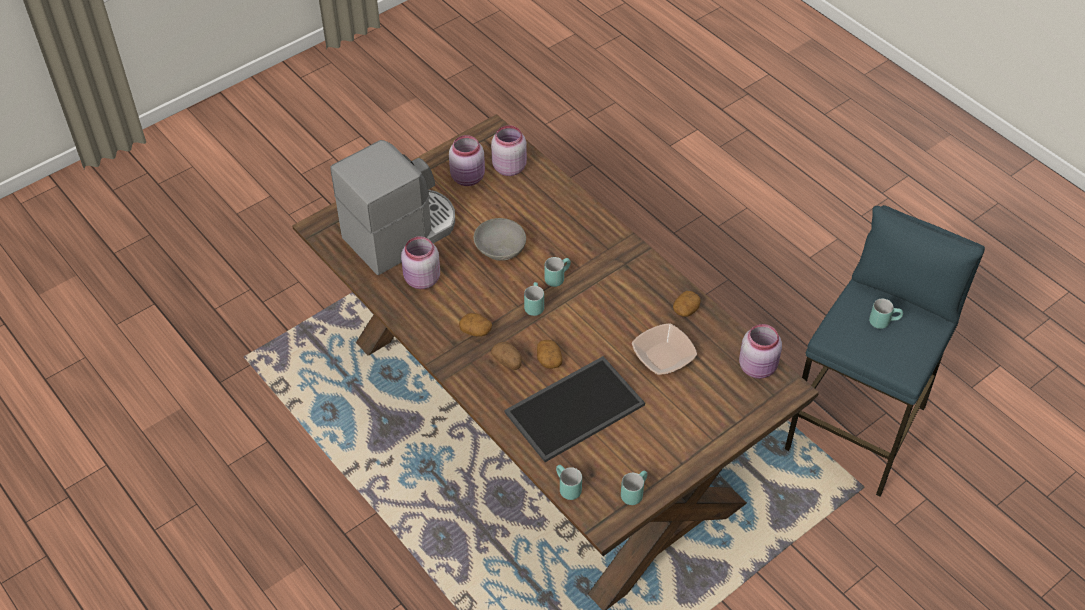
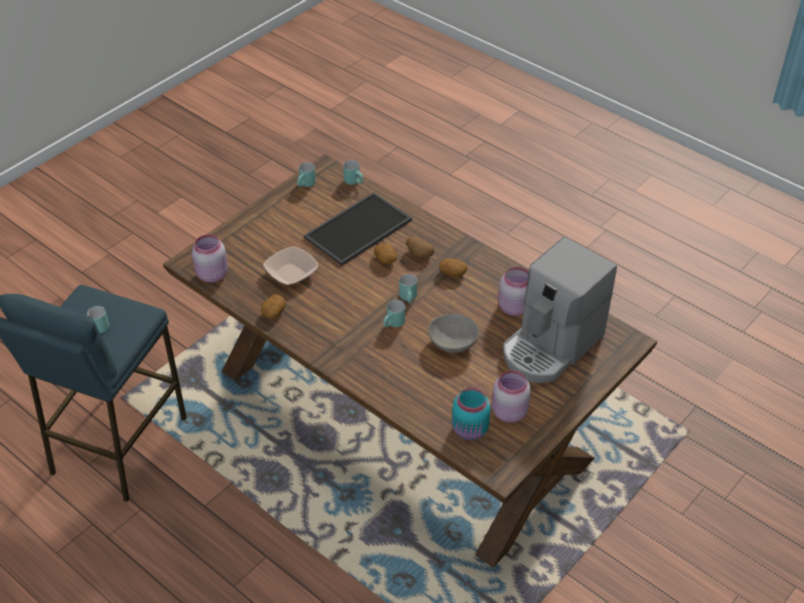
camera: 170 degrees right, 5 degrees down
(509, 167) = (470, 430): pink jar -> turquoise jar

